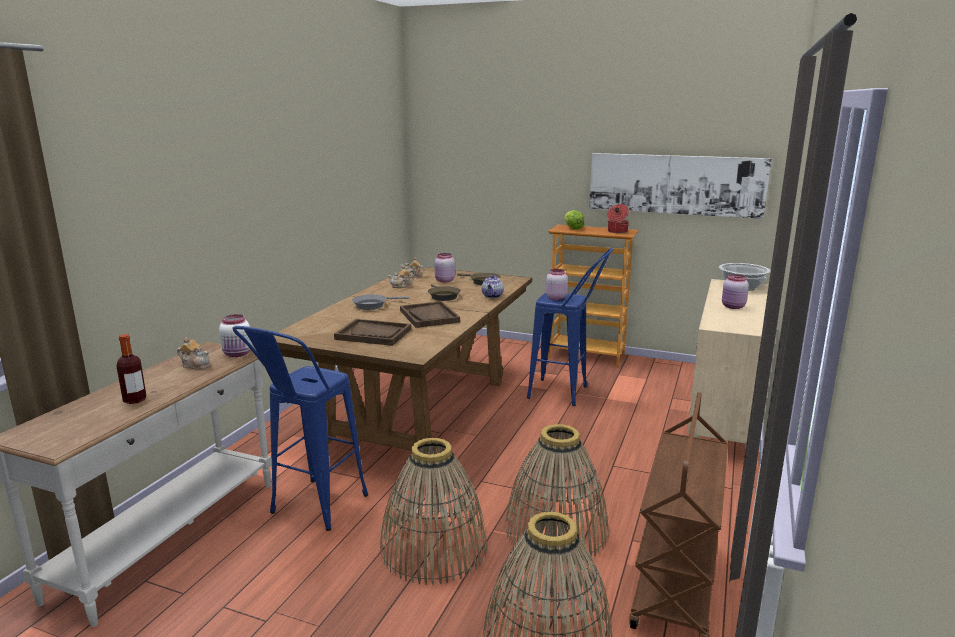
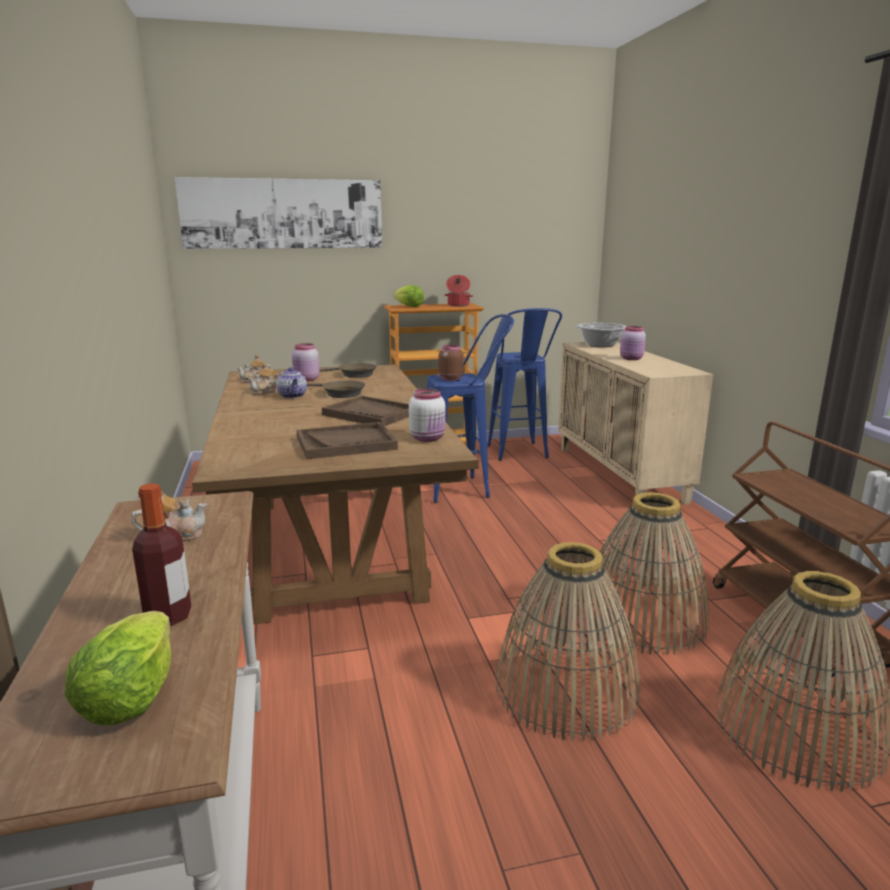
camera: 35 degrees left, 0 degrees up
(77, 424) = (130, 698): none -> lettuce
(238, 354) = (214, 504): white jar -> white jar (428, 438)
(310, 512) = (365, 715): blue stool -> blue stool (520, 455)
(372, 305) = (273, 415): grey frying pan -> none
(492, 296) = (396, 385): teapot -> teapot (293, 396)
(555, 298) = (450, 379): pink jar -> brown jar
(675, 184) = (504, 251): picture -> picture (283, 214)

